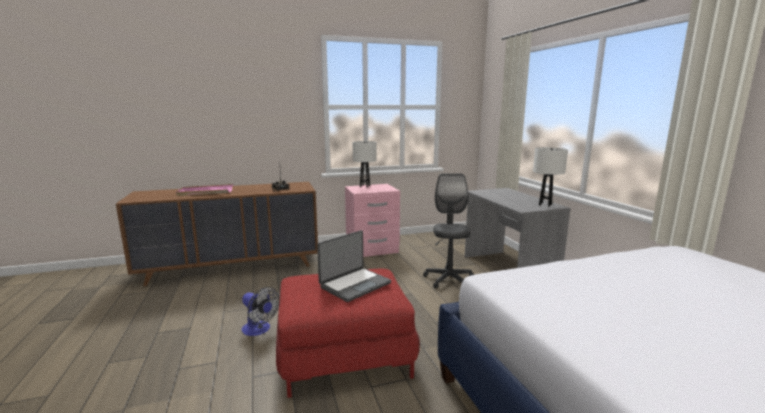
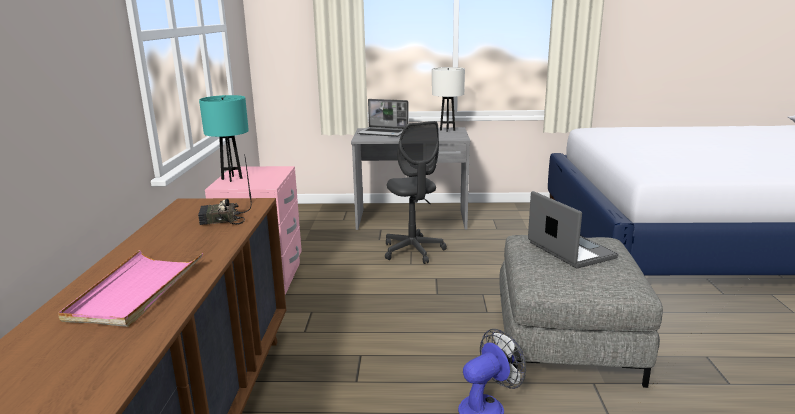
camera: 70 degrees left, 5 degrees up
(345, 354) = (565, 340): red ottoman -> grey ottoman
(364, 186) = (231, 179): white table lamp -> turquoise table lamp
(448, 279) = (413, 251): grey office chair -> grey office chair turned 135 degrees counterclockwise
(502, 193) = (384, 133): none -> laptop

